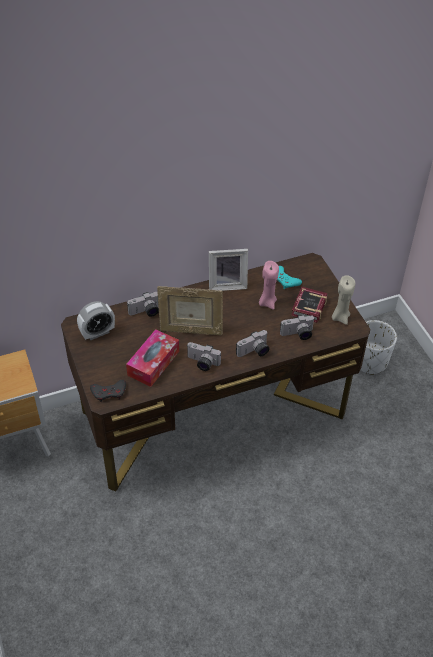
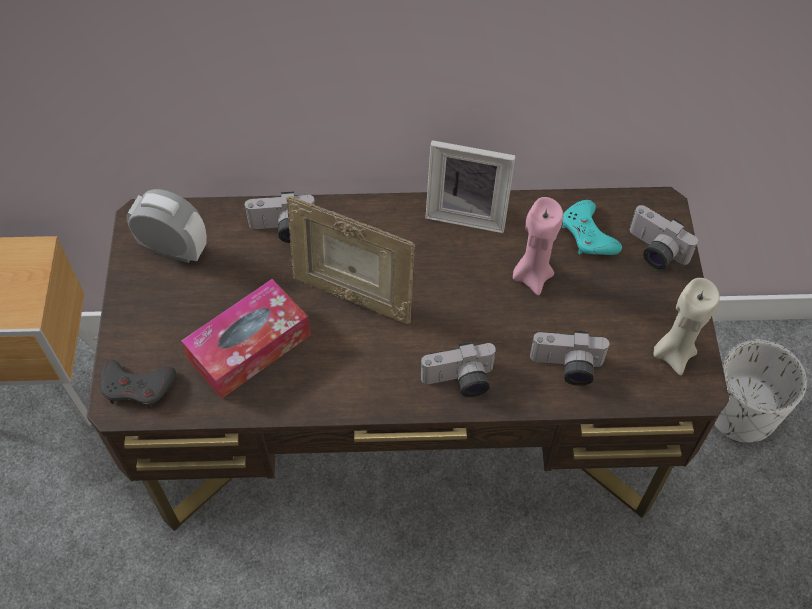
camera: 20 degrees right, 10 degrees up
(97, 333) = (174, 249): alarm clock -> alarm clock turned 150 degrees counterclockwise
(202, 363) = (344, 376): camera -> camera (654, 251)
(307, 308) = (611, 312): book -> none

